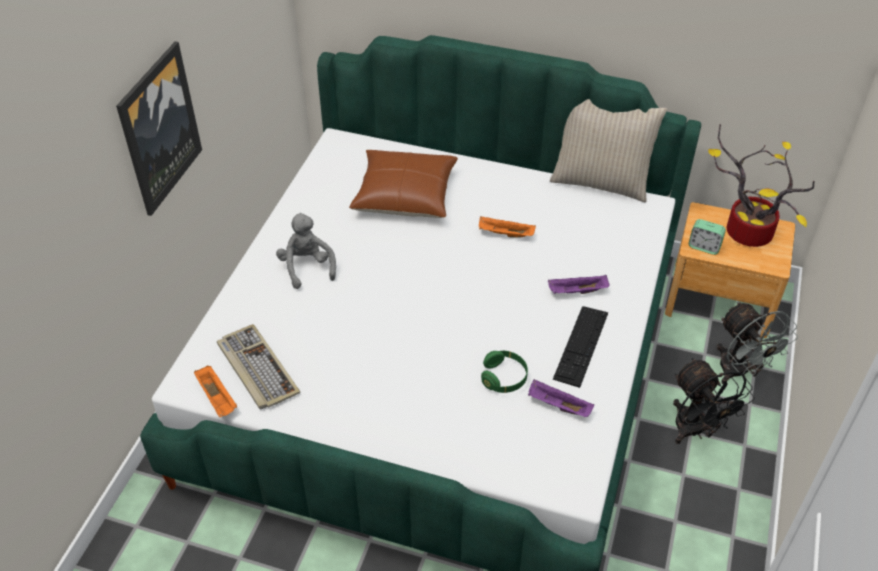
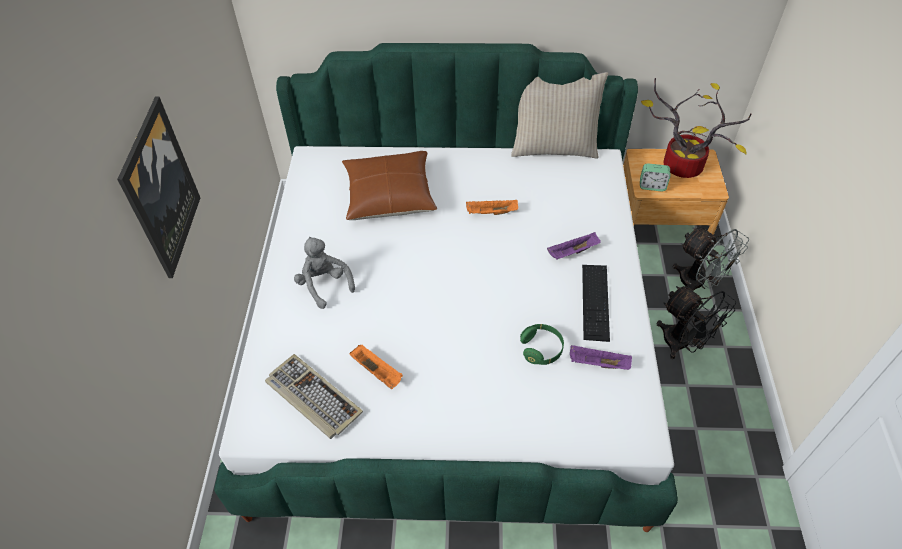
camera: 15 degrees left, 5 degrees up
(217, 398) = (284, 438): orange tray -> orange tray (377, 372)

